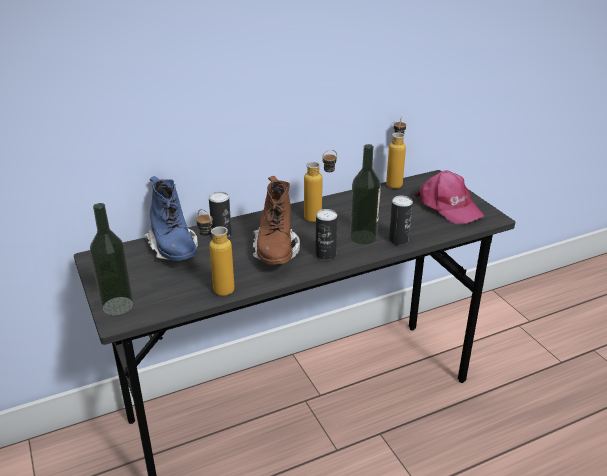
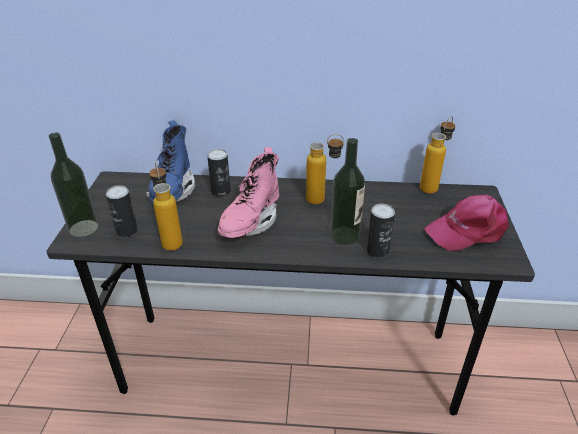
camera: 30 degrees right, 5 degrees up
(276, 251) = (250, 222): brown boot -> pink boot
(325, 255) = (291, 241): can -> can (127, 231)
(448, 206) = (468, 231): pink cap -> pink cap turned 75 degrees clockwise

